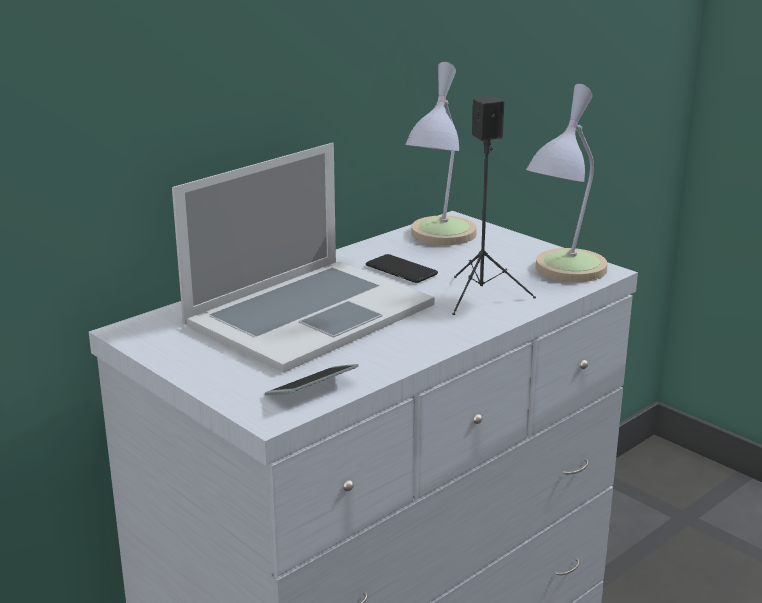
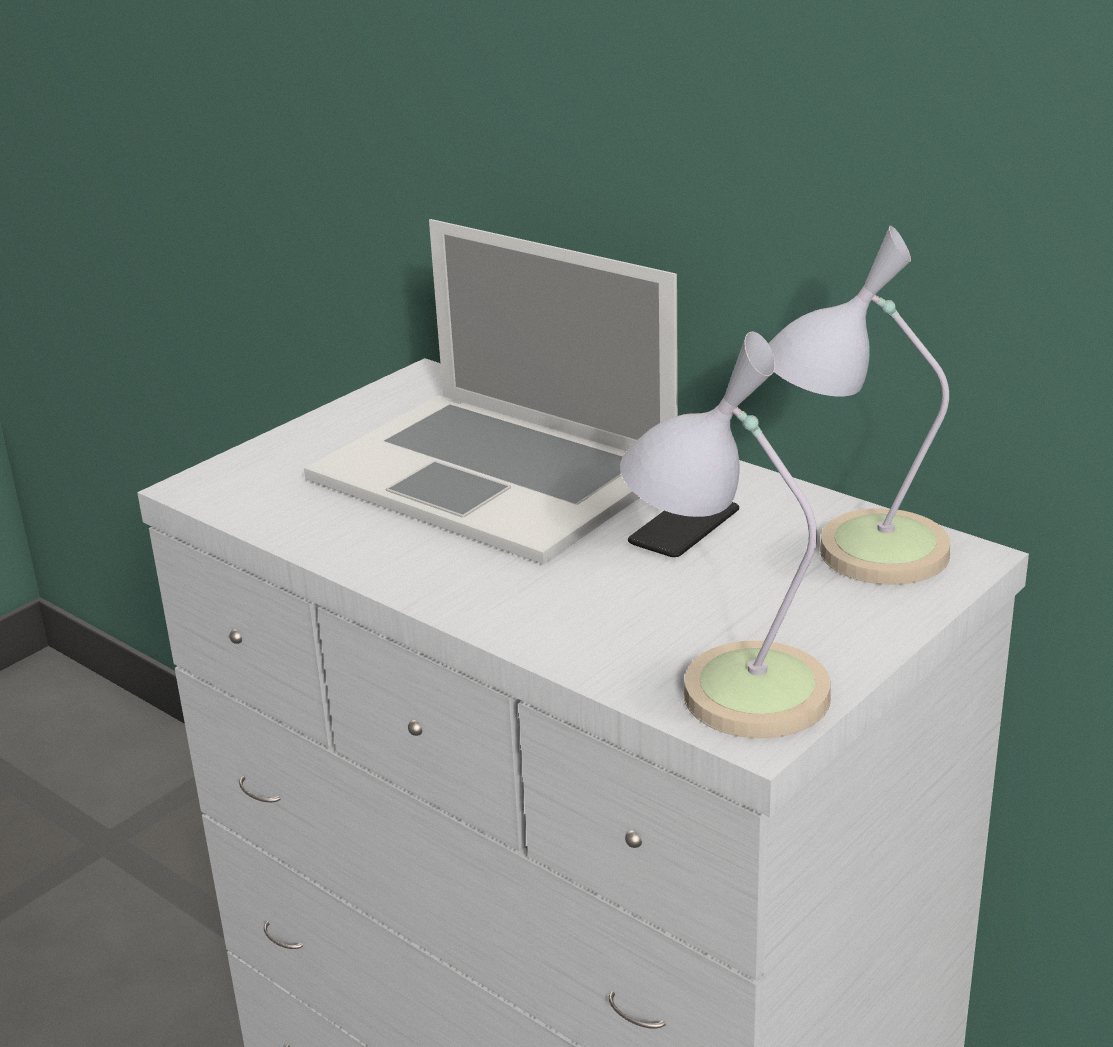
camera: 85 degrees right, 5 degrees up
(312, 389) = (259, 502): phone -> none
(482, 295) = (592, 605): black speaker -> none

